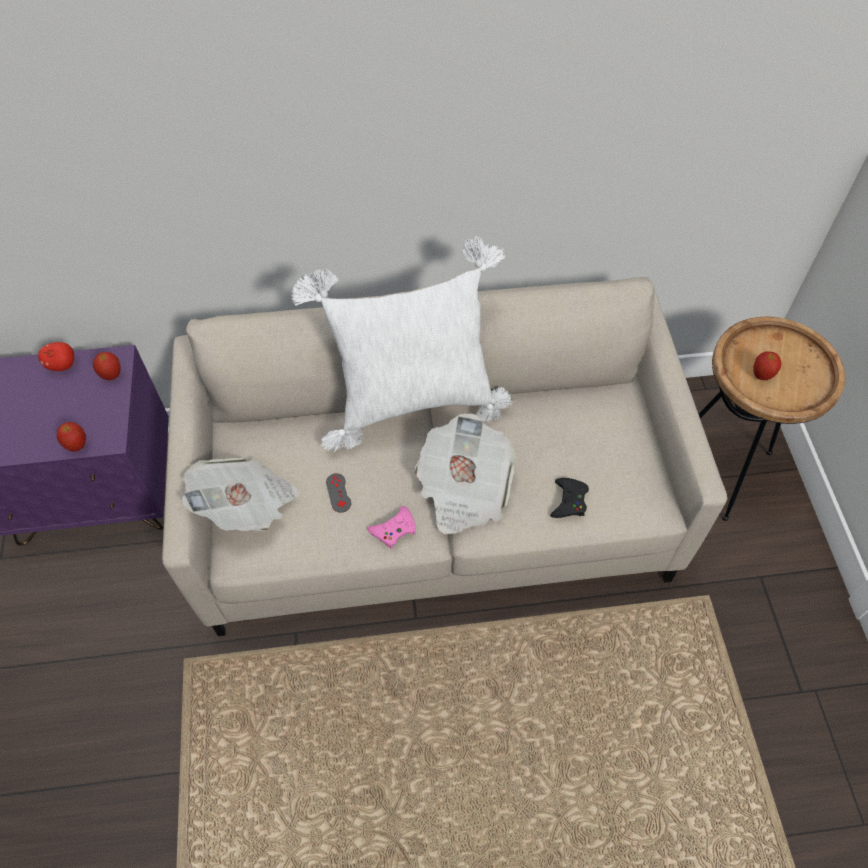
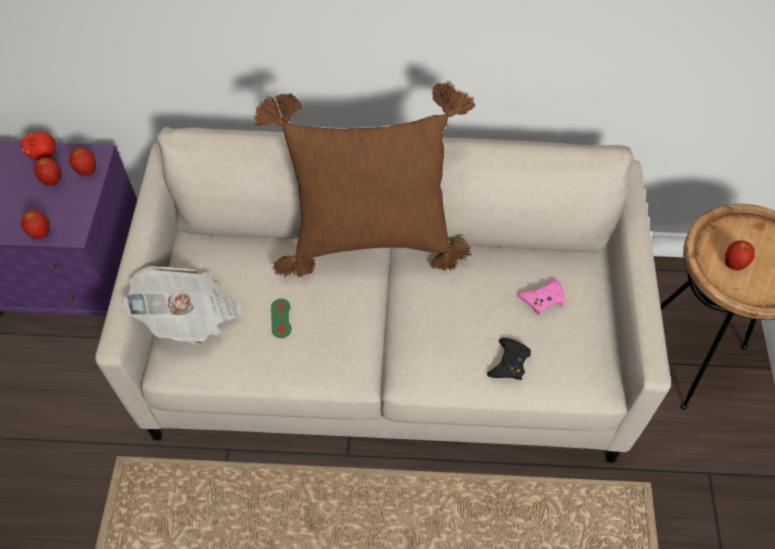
camera: 10 degrees right, 0 degrees up
(78, 390) = (53, 181): none -> apple
(338, 493) = (281, 318): grey game controller -> green game controller
(394, 530) = (328, 363): pink game controller -> pink game controller (542, 298)
(412, 408) = (371, 246): white pillow -> brown pillow
(463, 490) = (405, 335): newspaper -> none

